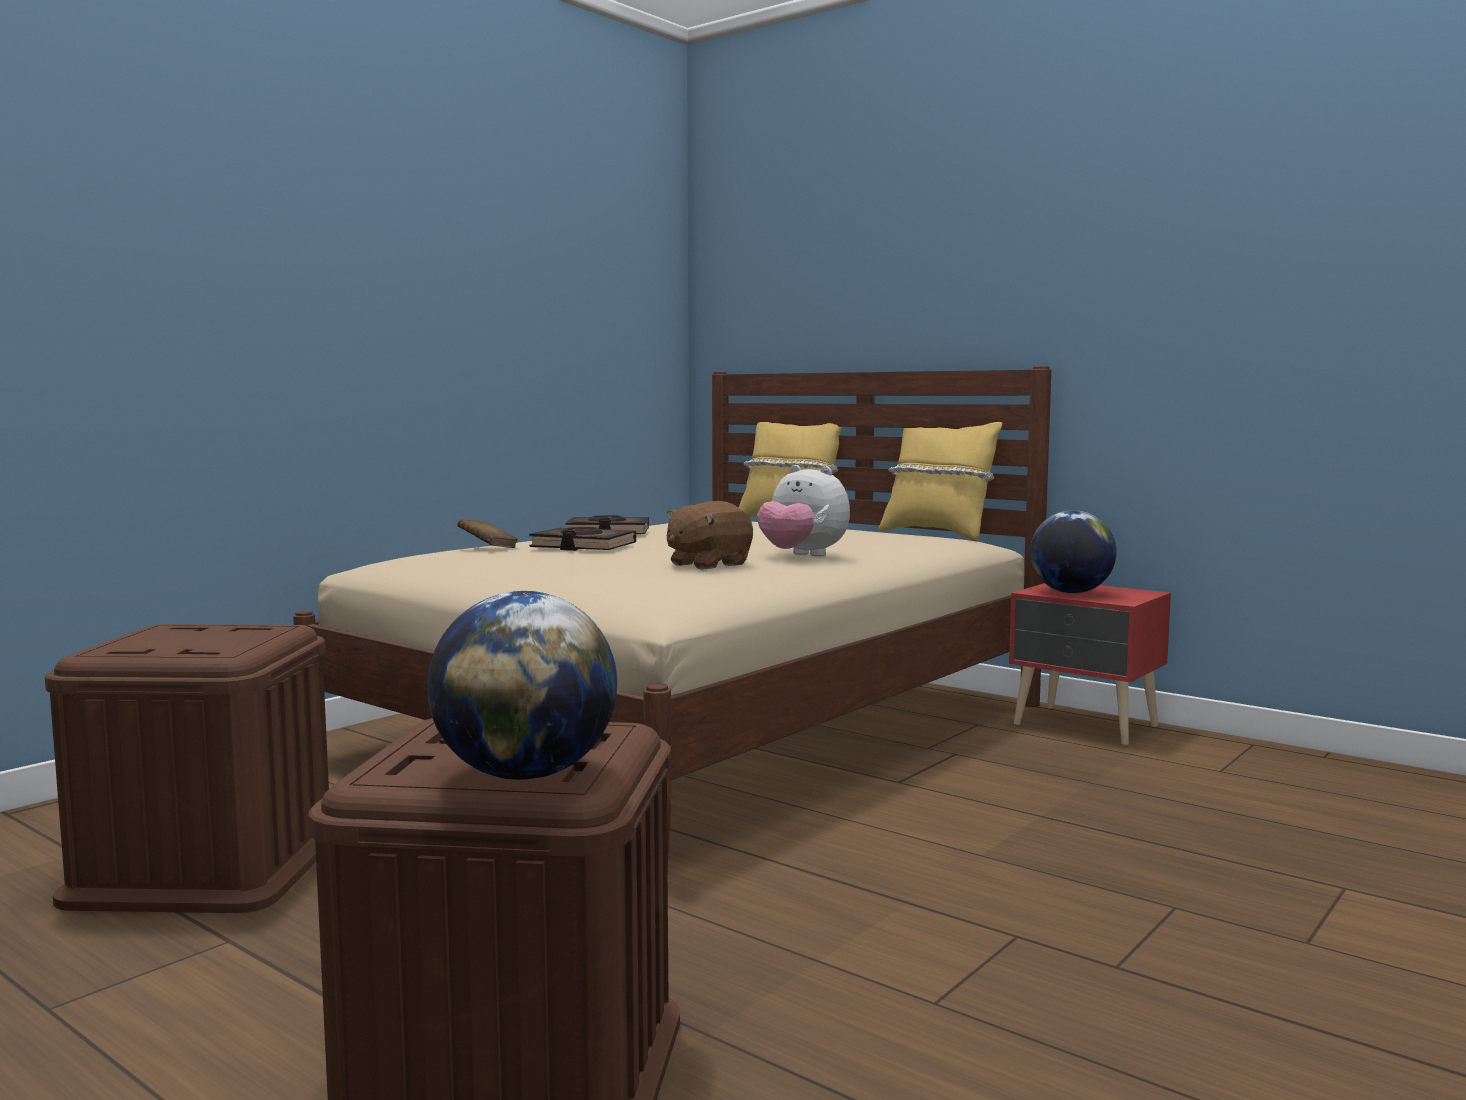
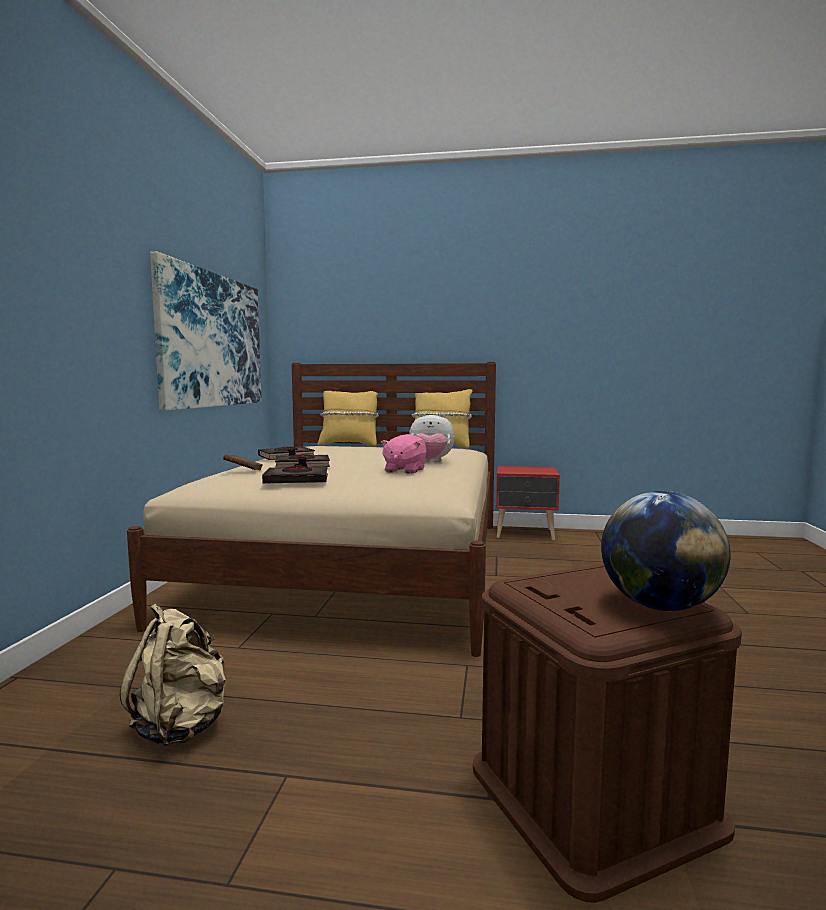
camera: 30 degrees left, 0 degrees up
(207, 866) = (182, 726): brown storage box -> beige backpack
(513, 564) = (296, 480): none -> black book
(537, 340) = (212, 340): none -> picture
(707, 564) = (404, 470): brown plush toy -> pink plush toy
(1071, 592) = (520, 471): globe -> none

